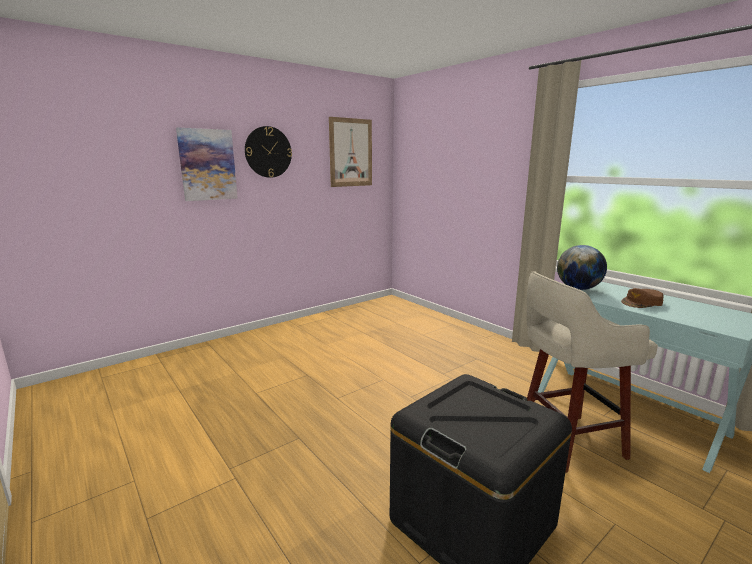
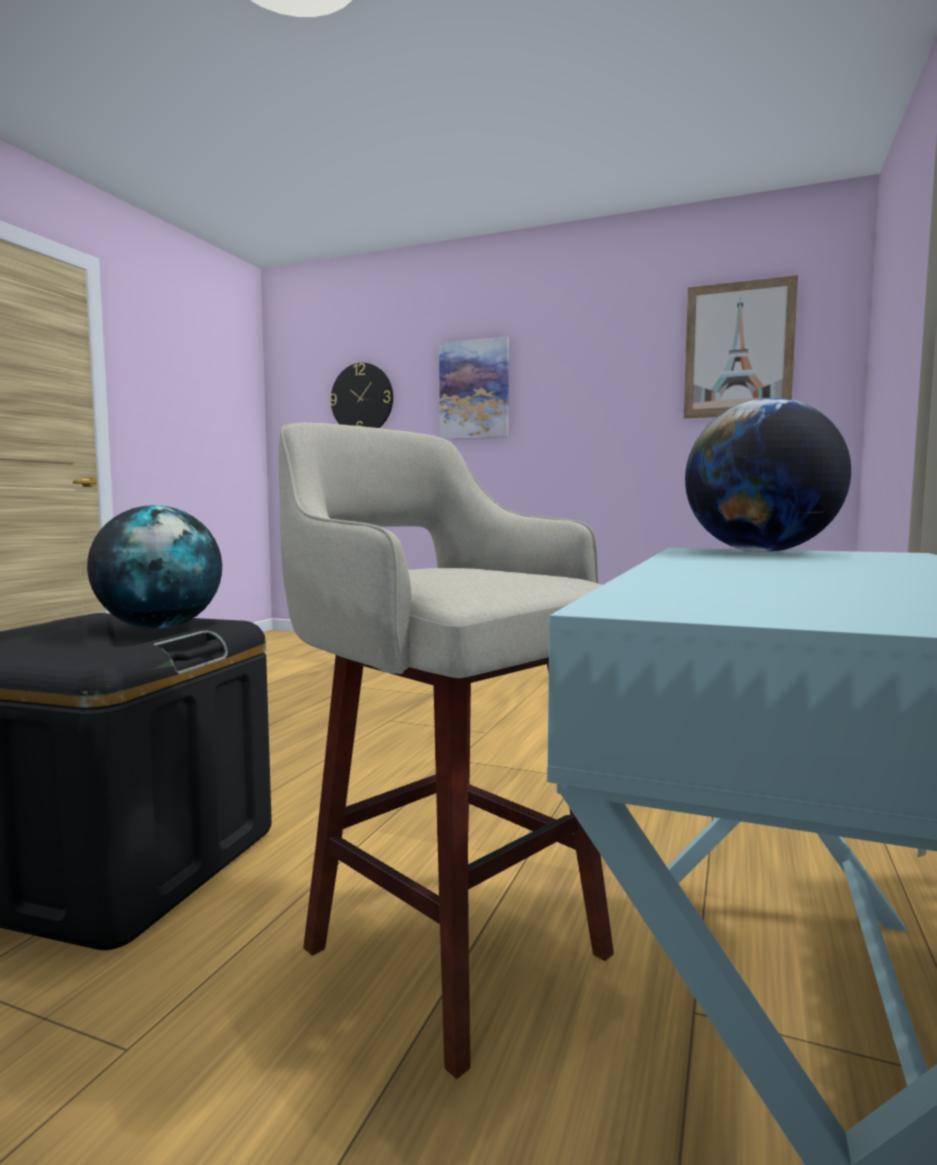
camera: 60 degrees right, 10 degrees down
(268, 152) = (565, 364): wall clock -> wall clock (362, 399)
(473, 396) = (160, 627): none -> globe
(642, 303) = (779, 568): brown cap -> none

